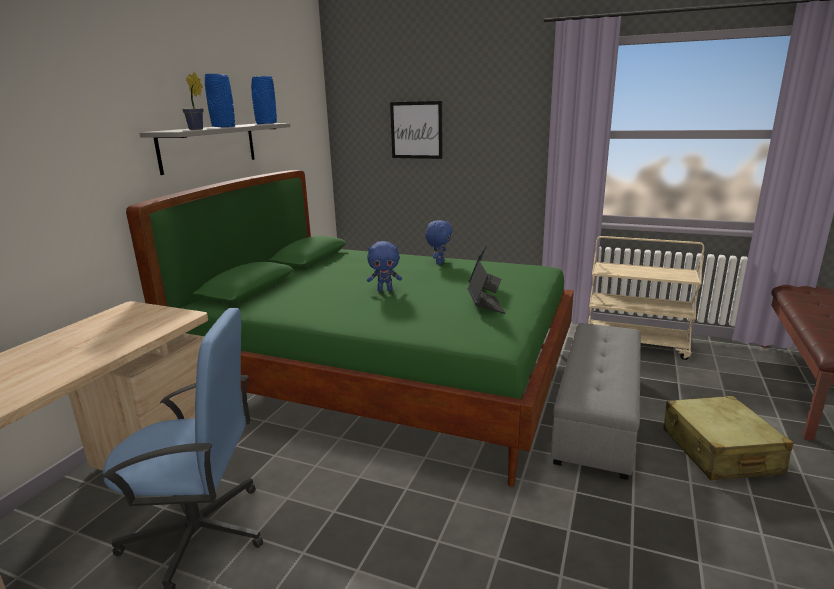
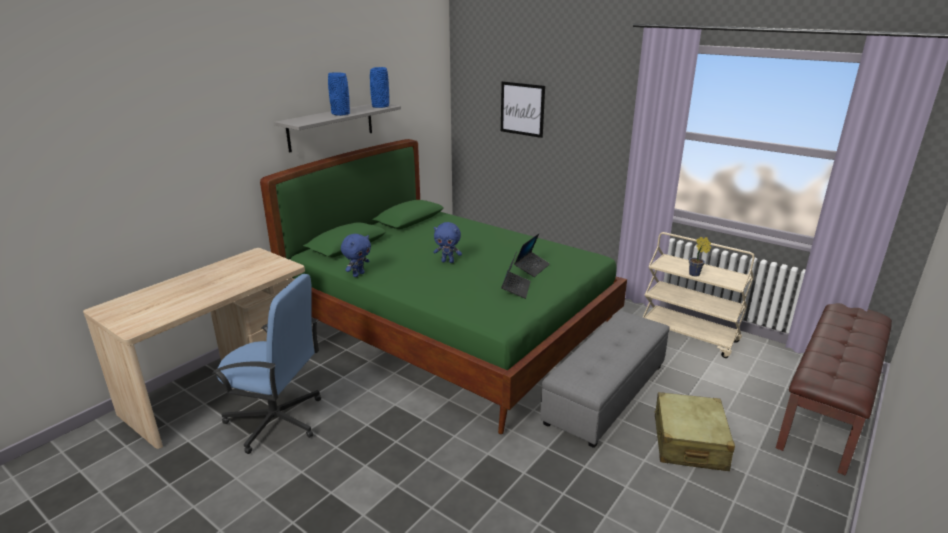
camera: 15 degrees right, 5 degrees up
(197, 129) = (317, 119): potted plant -> potted plant (695, 274)
(439, 263) = (511, 238): blue plush toy -> blue plush toy (358, 274)

